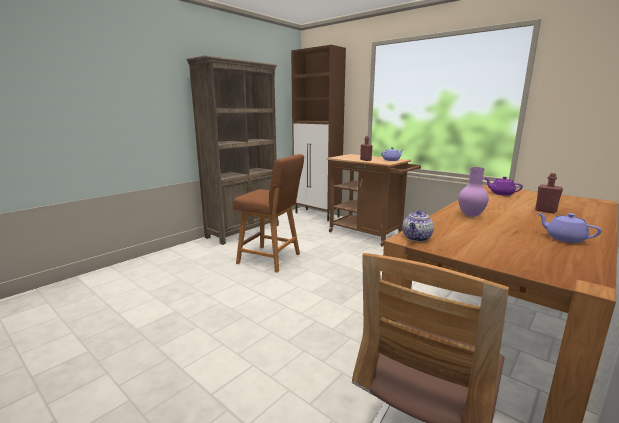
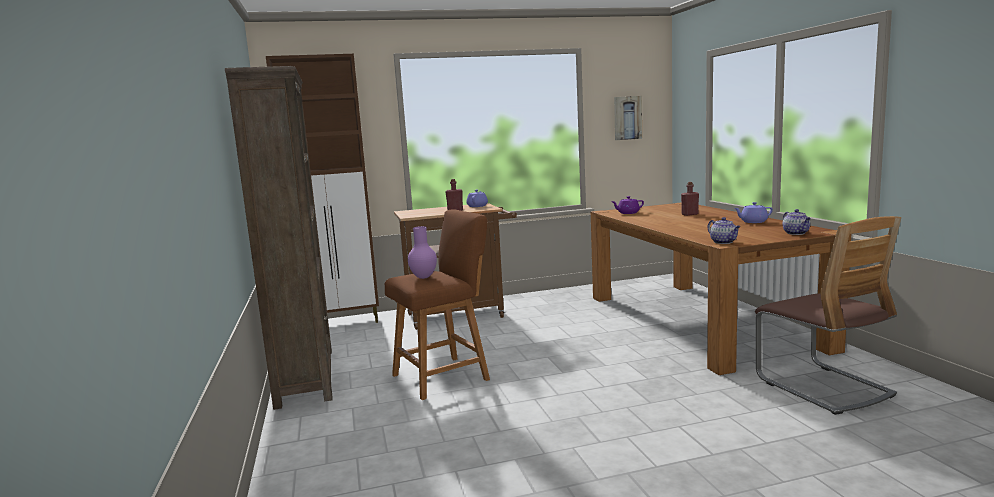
camera: 55 degrees left, 5 degrees down
(470, 215) = (679, 226): purple vase -> purple vase (423, 277)
(534, 266) = (796, 233): none -> teapot
(589, 95) = (627, 118): none -> picture

